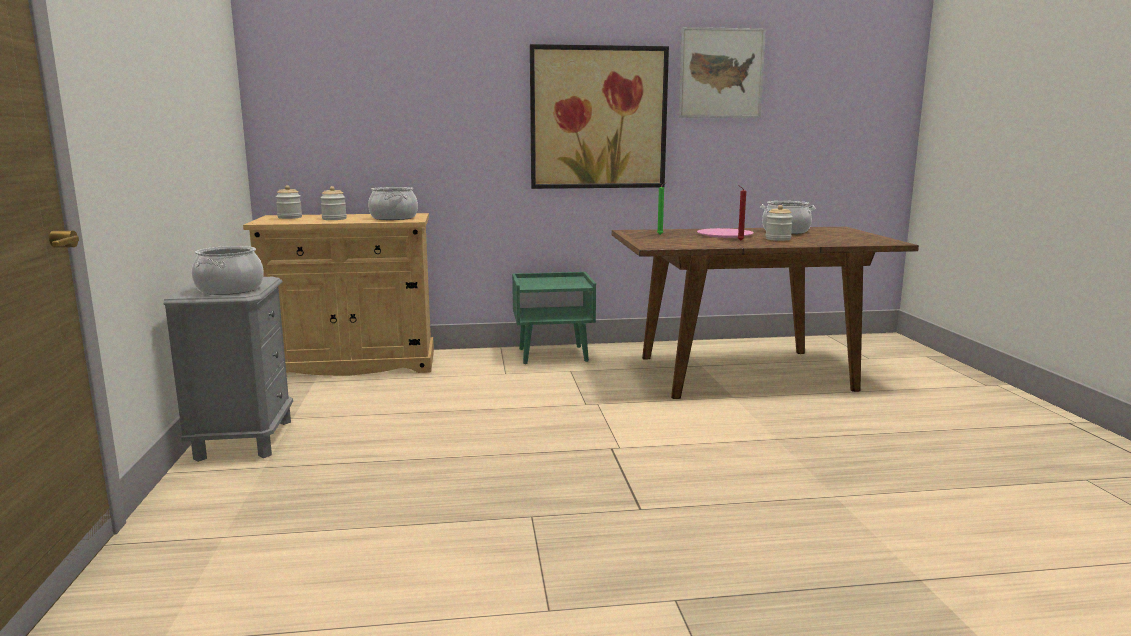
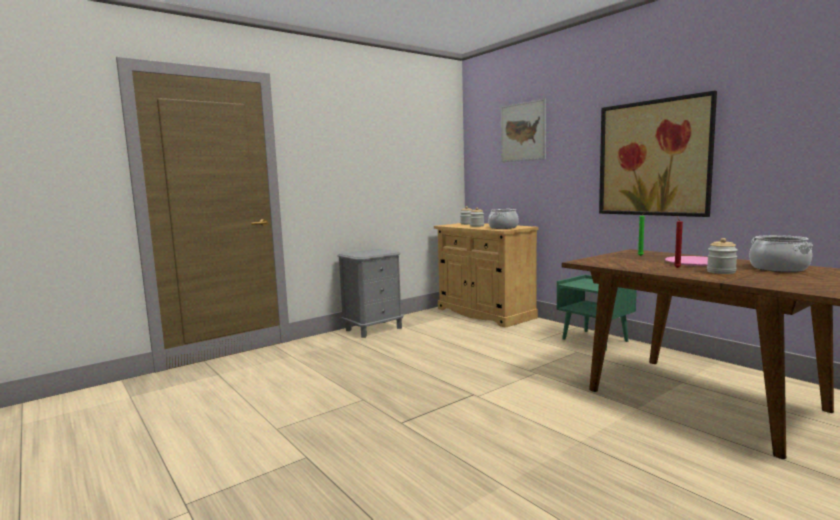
camera: 60 degrees right, 5 degrees down
(230, 289) = (364, 254): cooking pot -> none
(721, 73) = (777, 107): picture -> picture (523, 132)

